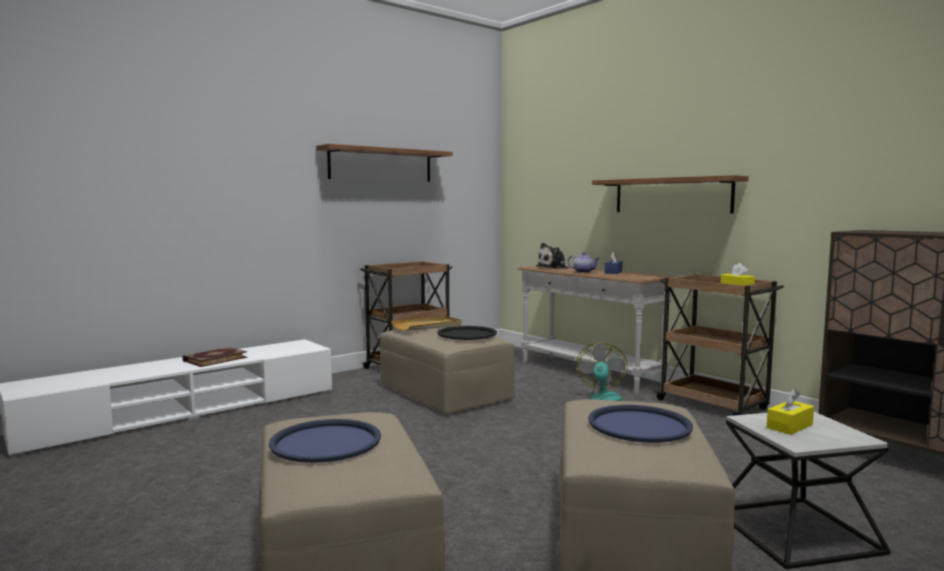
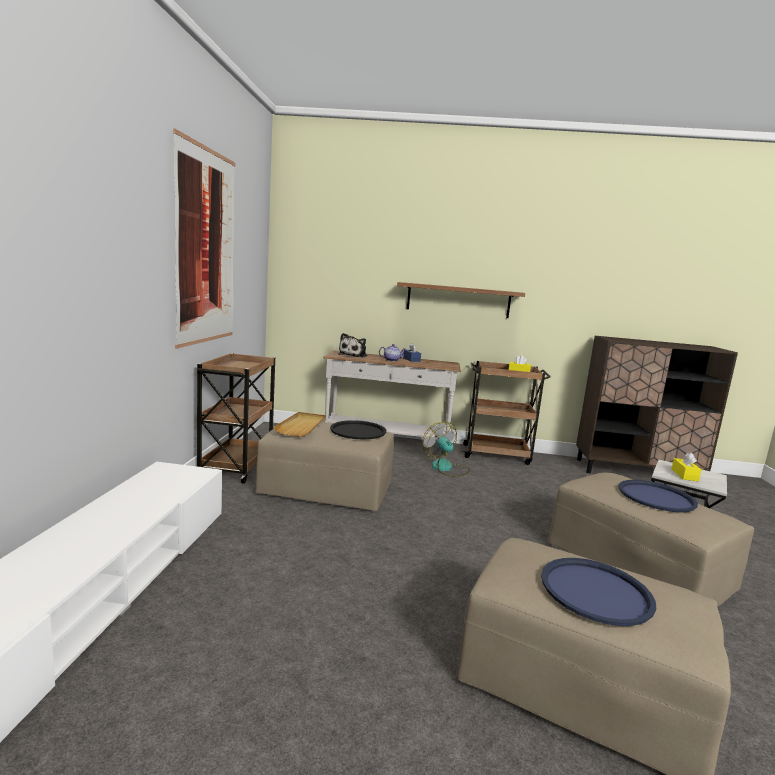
camera: 45 degrees left, 5 degrees up
(215, 359) = (113, 519): book -> none
(381, 165) = (206, 248): shelf -> picture

